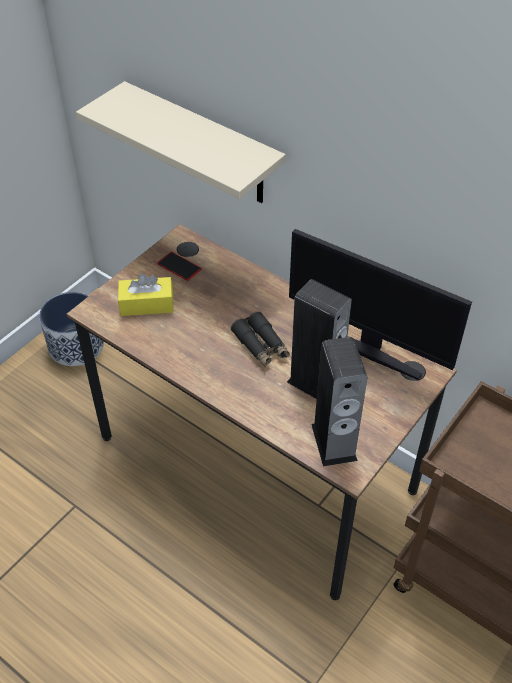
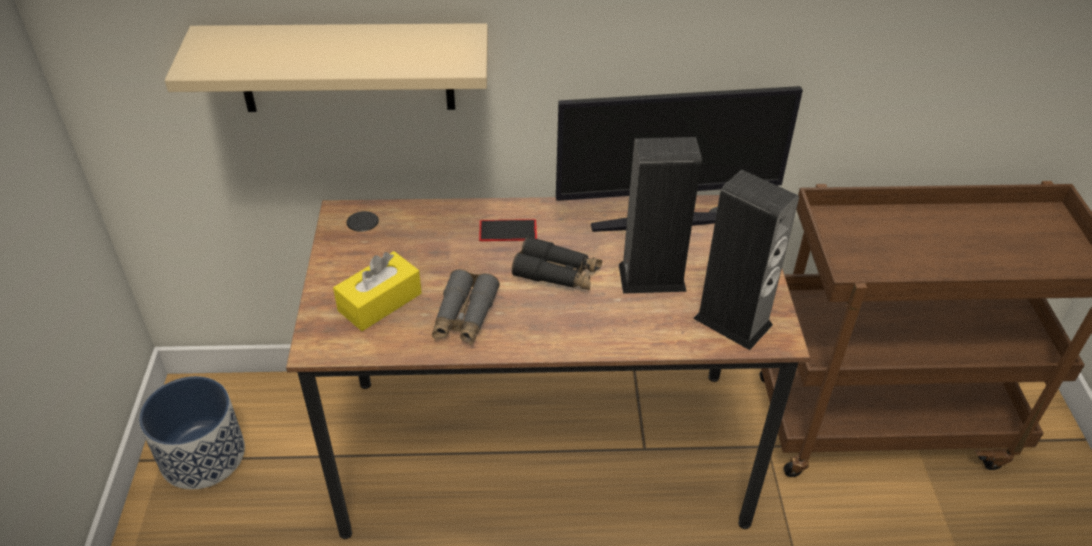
camera: 40 degrees left, 5 degrees down
(179, 266) = (373, 243): phone -> phone (508, 230)
(181, 340) = (464, 316): none -> grey binoculars

